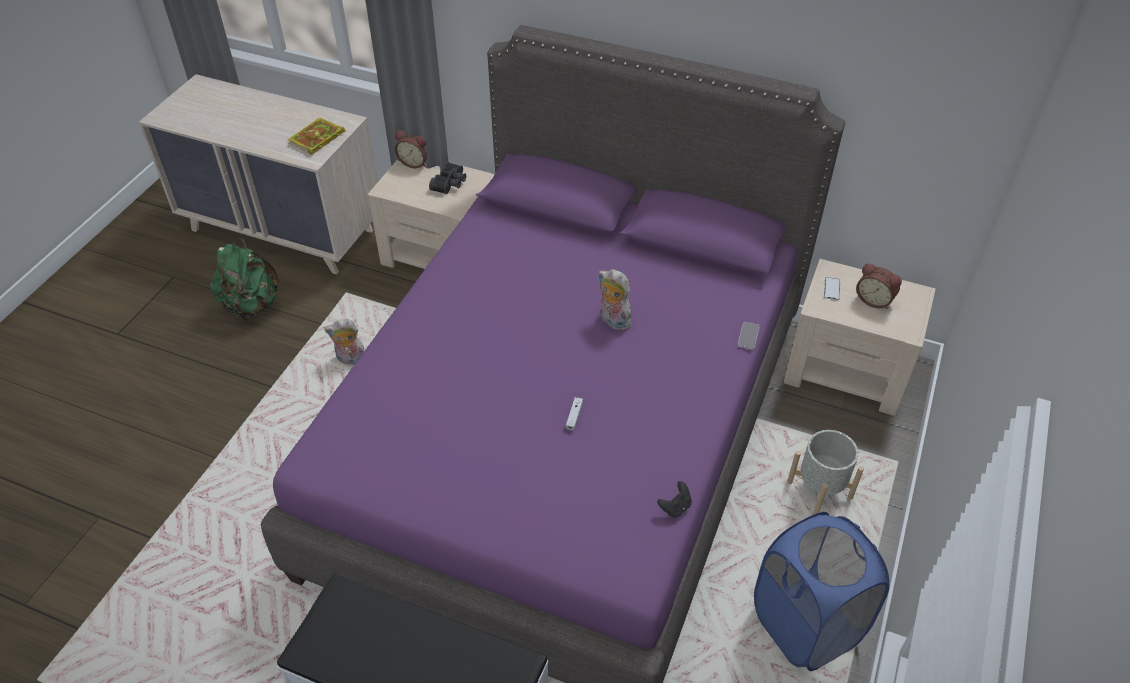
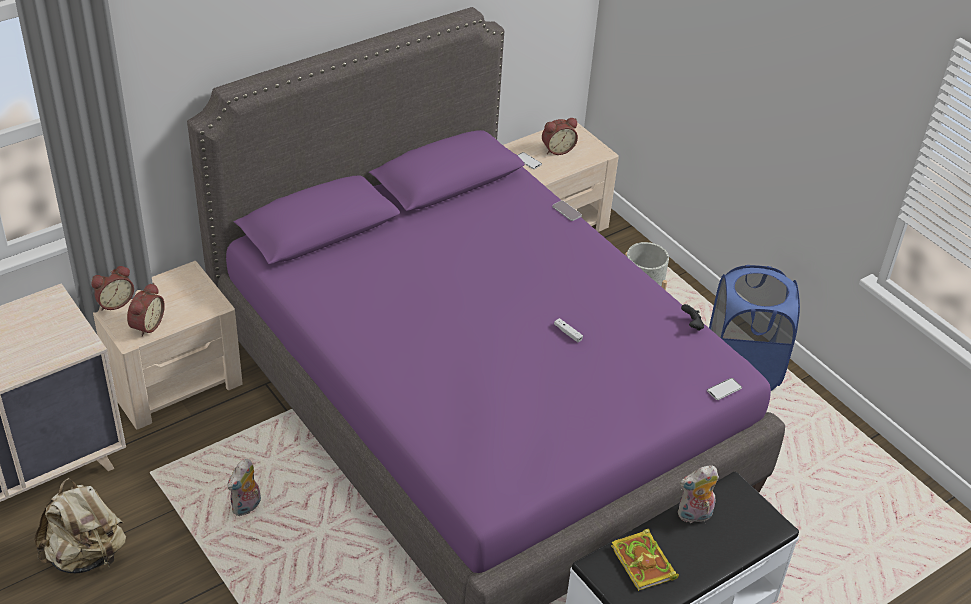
camera: 60 degrees left, 5 degrees down
(251, 305) = (86, 555): green backpack -> beige backpack
(316, 139) = (54, 330): book -> book (644, 563)
(405, 188) = (146, 325): none -> alarm clock
(450, 183) = (174, 293): black binoculars -> none
(600, 578) = (724, 389): none -> phone
(613, 320) = (487, 267): plush toy -> plush toy (694, 516)

